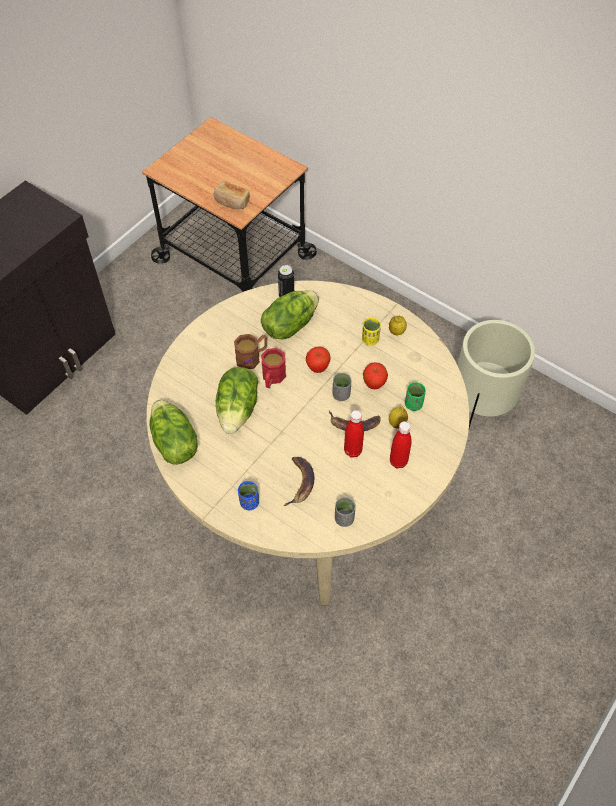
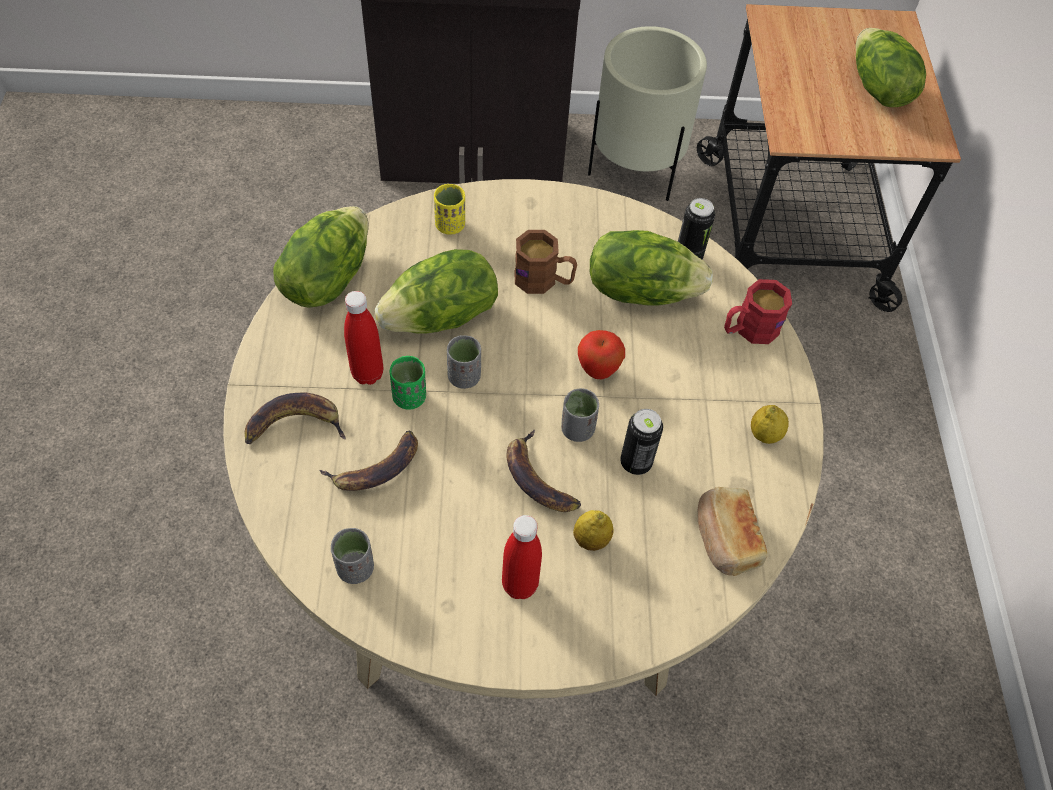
camera: 50 degrees right, 0 degrees up
(232, 202) = (803, 116): bread -> bread (725, 539)
(242, 164) = (877, 89): none -> lettuce
(249, 502) = (295, 424): blue cup -> banana
(272, 378) = (529, 325): red mug -> red mug (749, 329)
(279, 420) = (464, 376): none -> grey cup
(352, 451) = (488, 506): red bottle -> red bottle (367, 373)
(370, 339) = (714, 407): yellow cup -> yellow cup (450, 225)
(374, 384) = (636, 462): apple -> can
(413, 404) = (648, 542): green cup -> green cup (409, 397)
(481, 406) = (866, 699): beige planter -> beige planter (636, 172)

